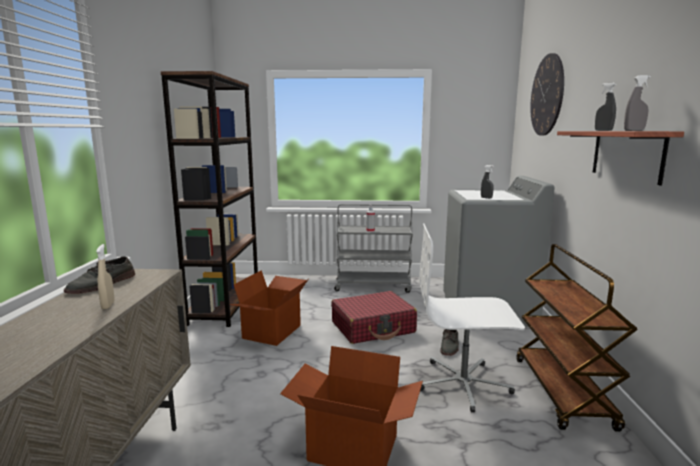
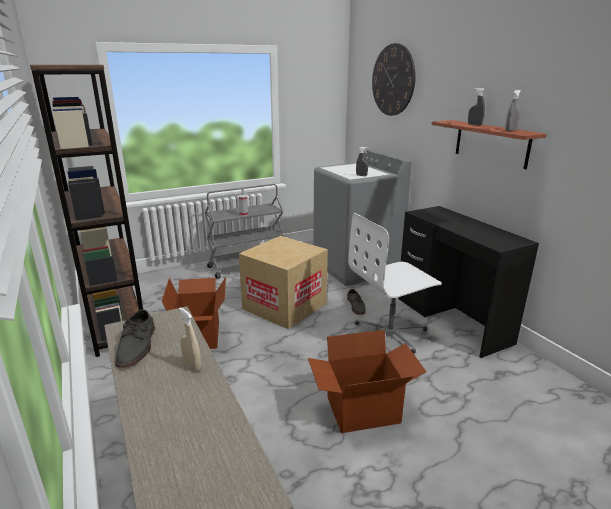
camera: 30 degrees left, 10 degrees up
(373, 327) = (284, 306): red suitcase -> cardboard box
(563, 393) = (452, 320): brown cart -> black desk

